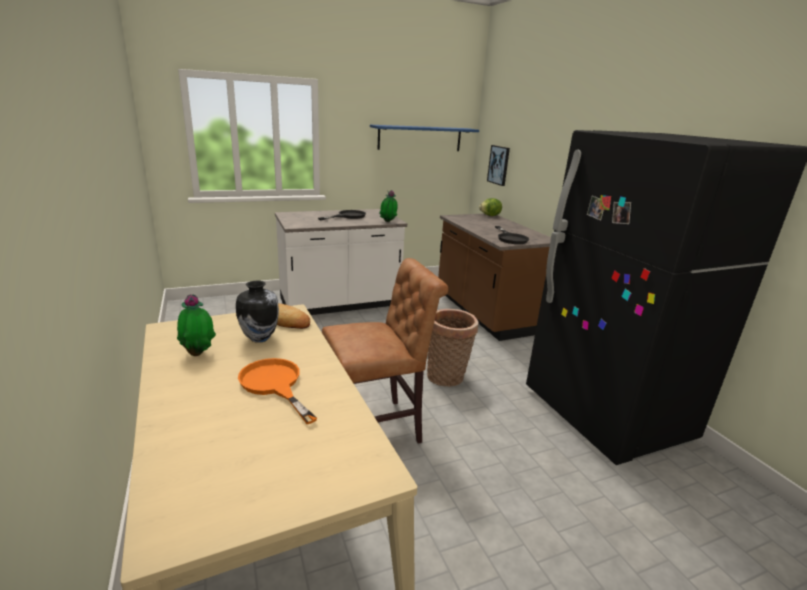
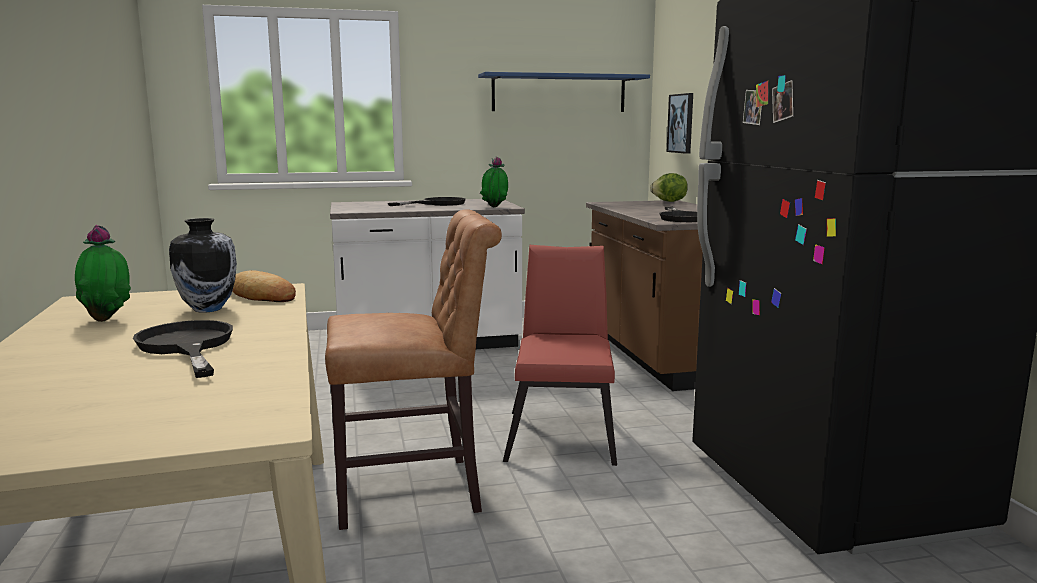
camera: 10 degrees right, 10 degrees down
(274, 385) = (187, 346): orange frying pan -> black frying pan
(447, 377) = (563, 433): basket -> red chair

